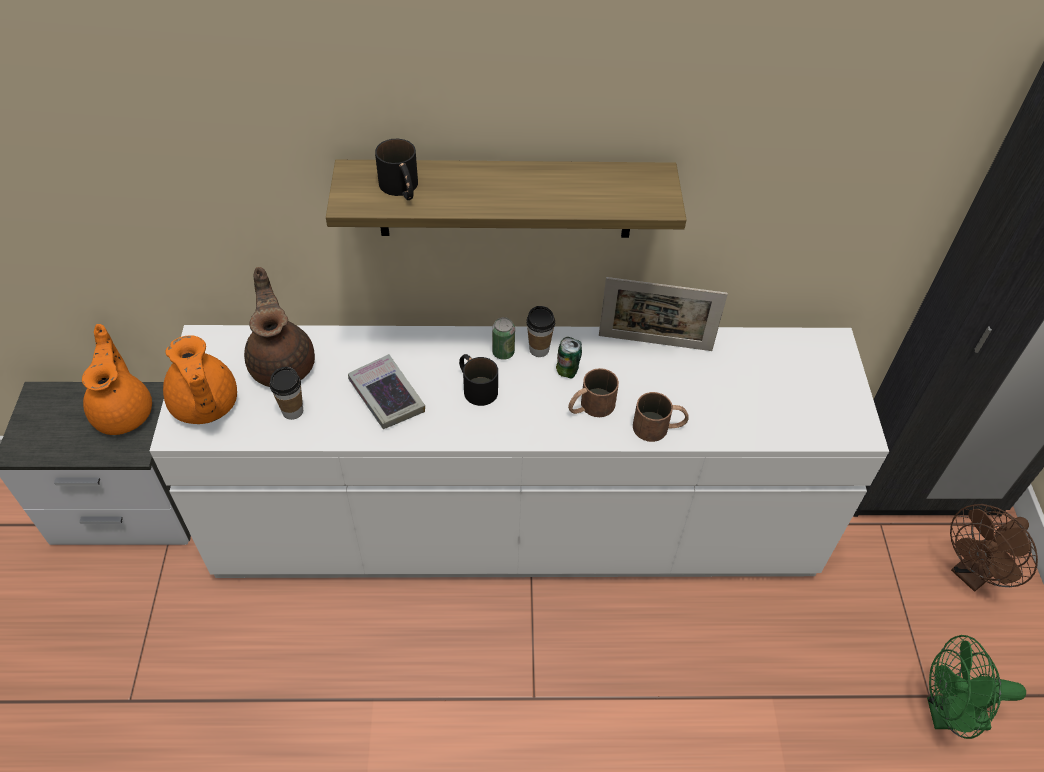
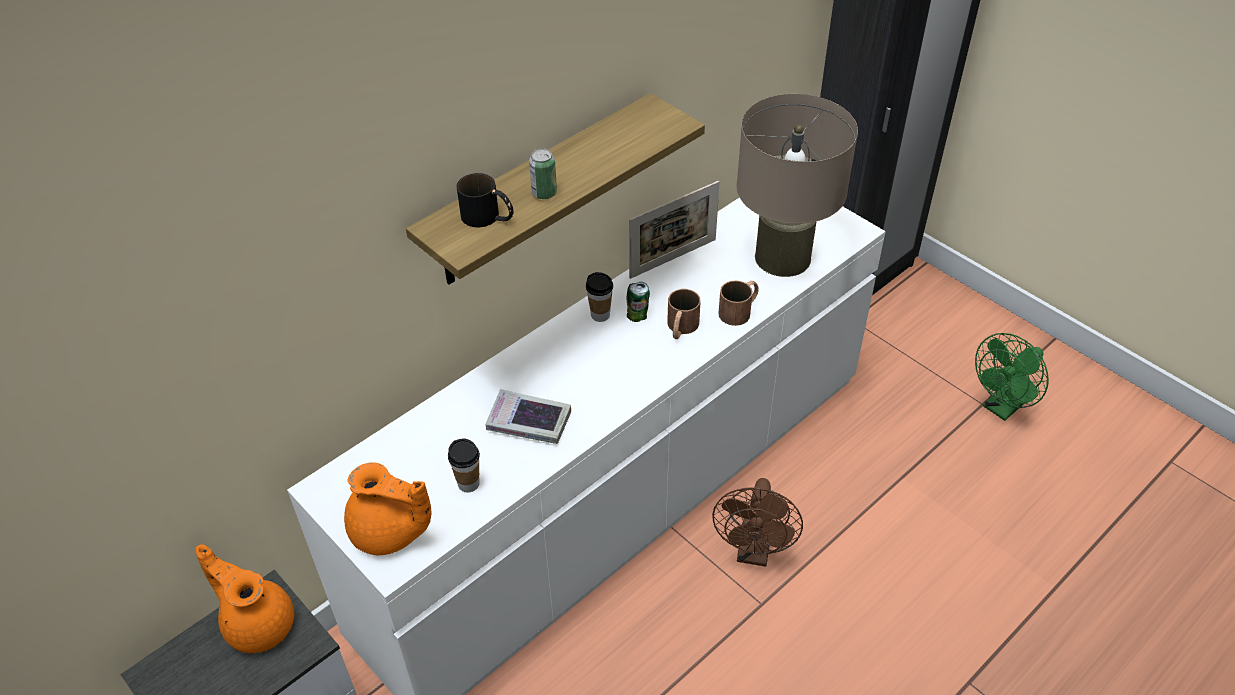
camera: 40 degrees left, 5 degrees down
(283, 363) = (415, 457): brown teapot -> none
(475, 386) = (586, 369): black mug -> none
(503, 352) = (577, 334): can -> can (544, 193)
(755, 407) = (782, 257): none -> beige table lamp
(972, 574) = (932, 312): brown fan -> brown fan (754, 552)

